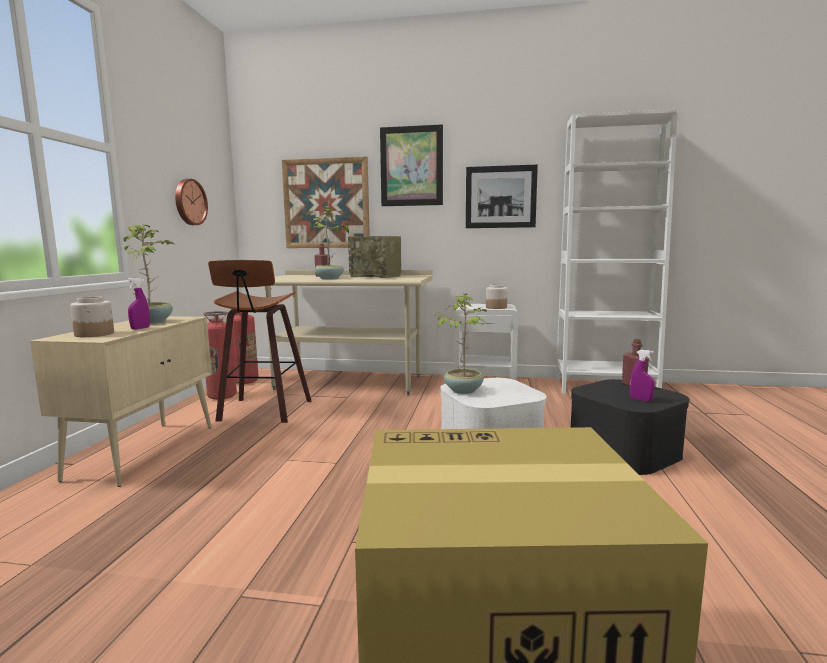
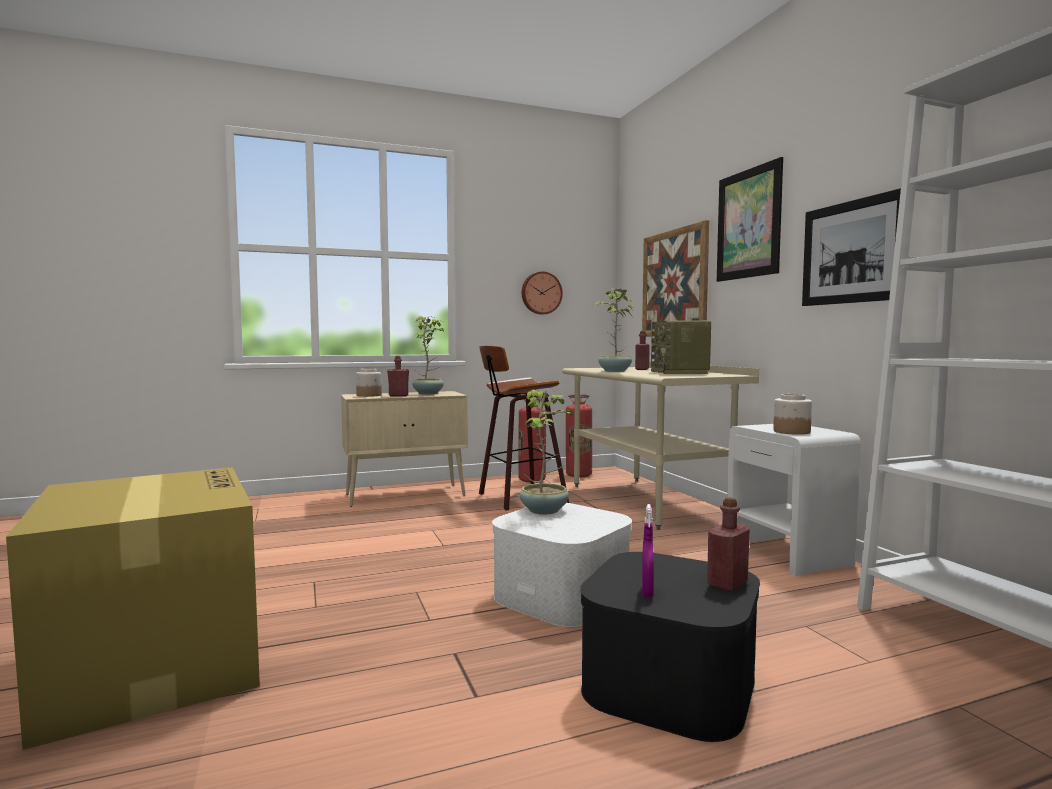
camera: 60 degrees right, 5 degrees down
(140, 328) = (398, 396): purple spray bottle -> red bottle

